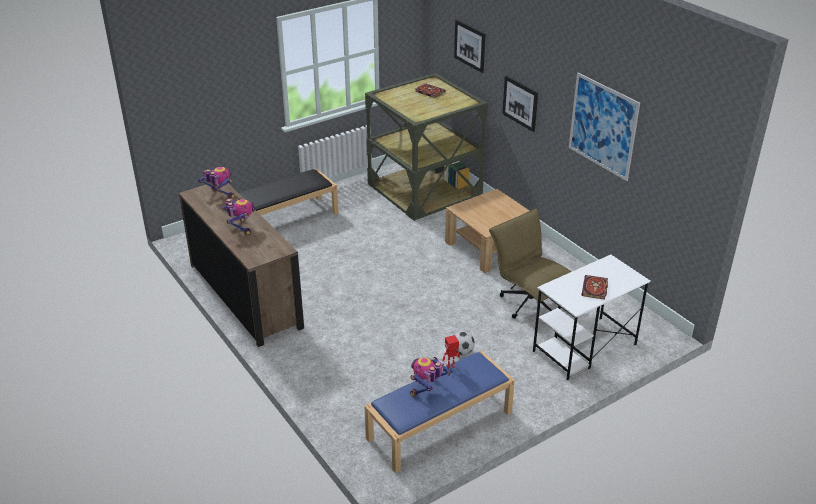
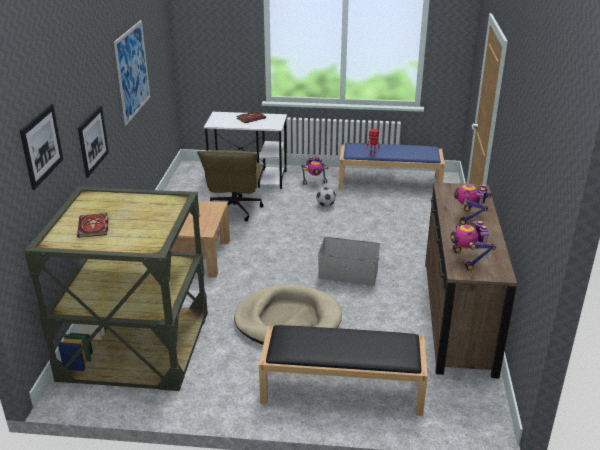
camera: 140 degrees left, 5 degrees down
(356, 289) = (348, 274): none -> grey storage box
(357, 239) = (288, 320): none -> beige dog bed
(427, 389) = (400, 152): toy robot -> toy robot (314, 182)

